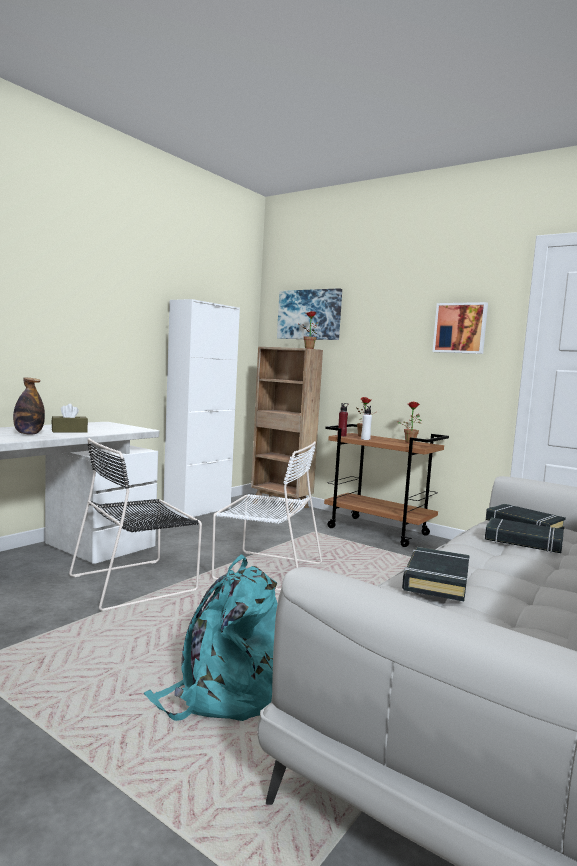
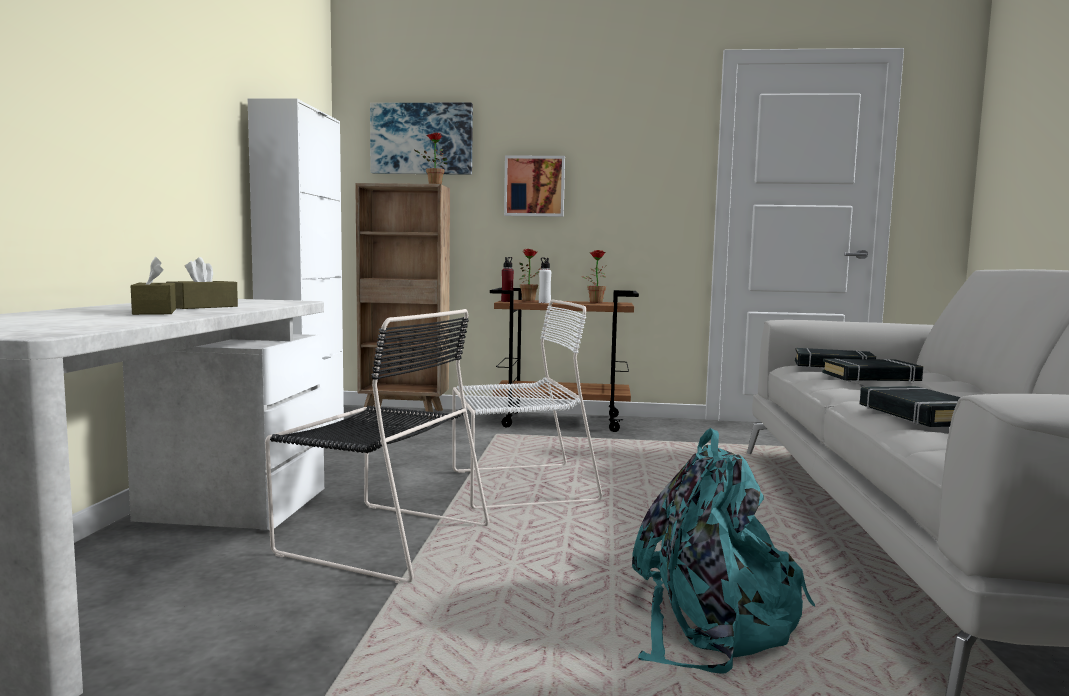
camera: 30 degrees left, 0 degrees up
(28, 433) = (155, 312): bottle -> brown tissue box
(137, 583) = (379, 538): black chair -> black chair turned 90 degrees counterclockwise
(460, 328) = (640, 157): picture -> picture (534, 186)

